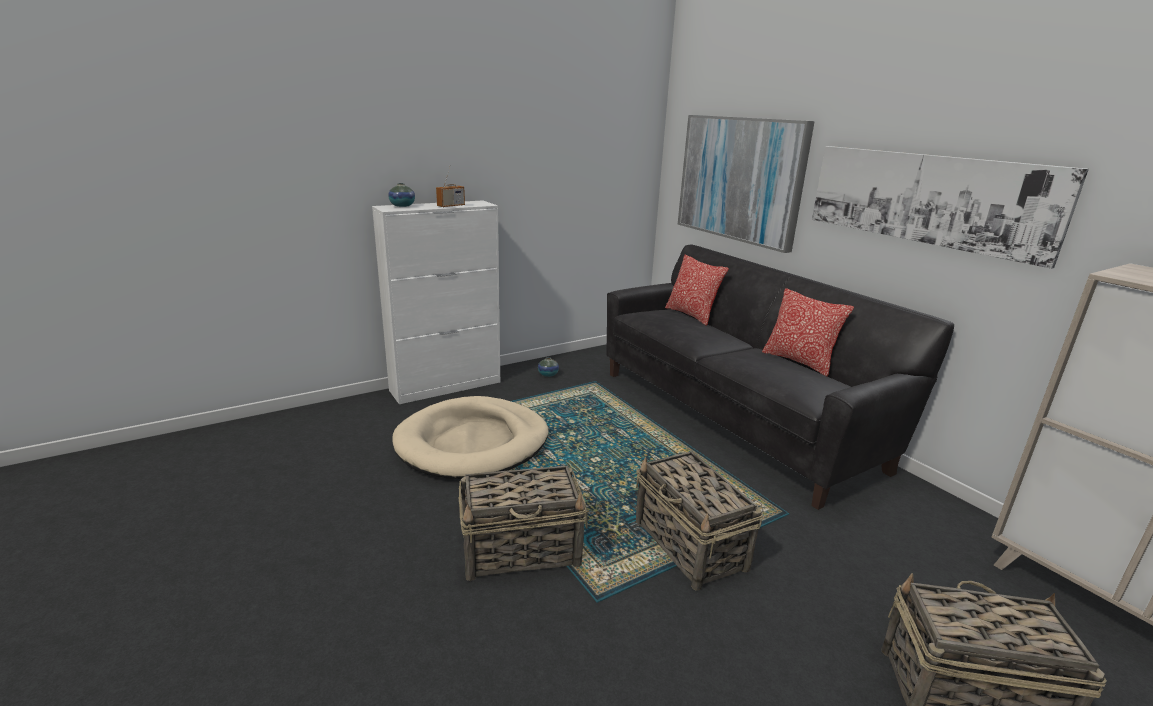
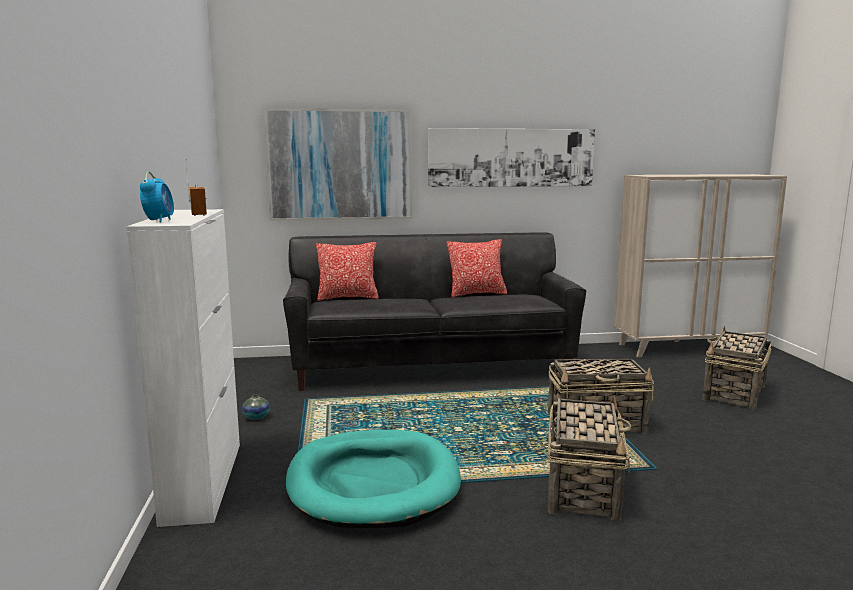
camera: 65 degrees left, 10 degrees down
(402, 206) = (159, 221): vase -> alarm clock
(473, 443) = (373, 483): beige dog bed -> turquoise dog bed

